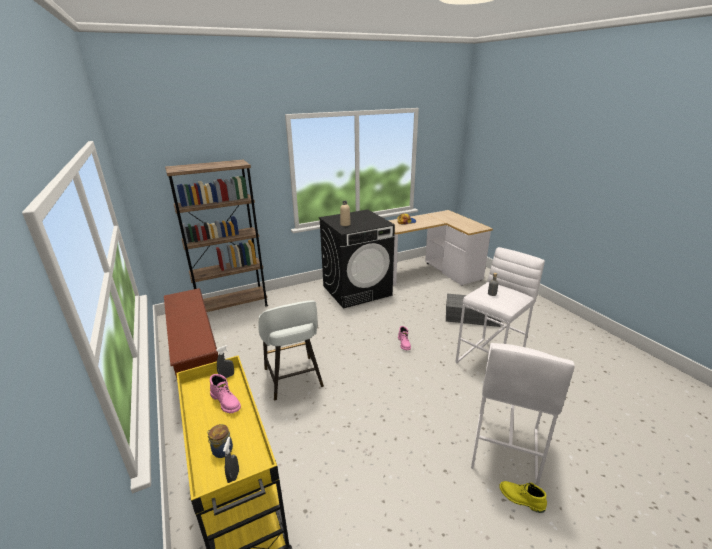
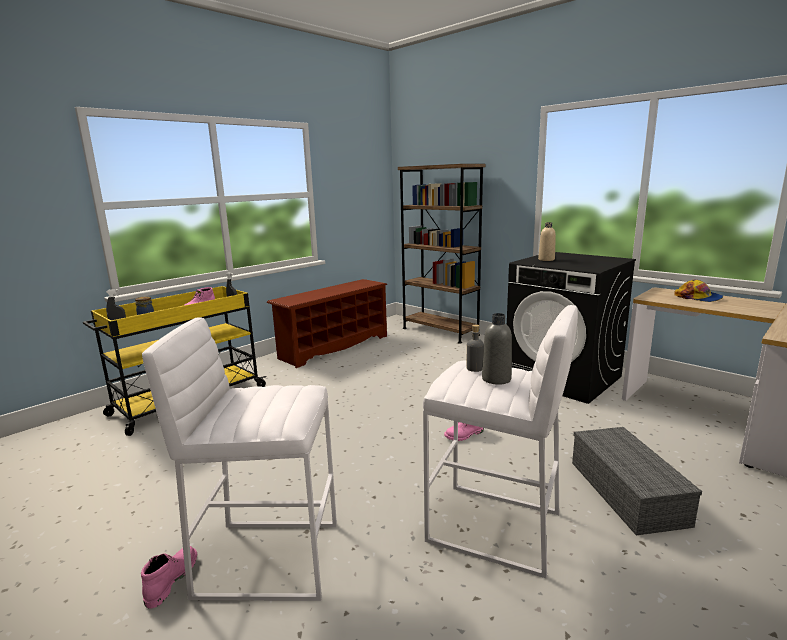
camera: 70 degrees right, 10 degrees down
(293, 379) = (343, 384): white stool -> none
(506, 292) = (496, 379): none -> grey bottle
(521, 499) = (171, 579): yellow boot -> pink boot

